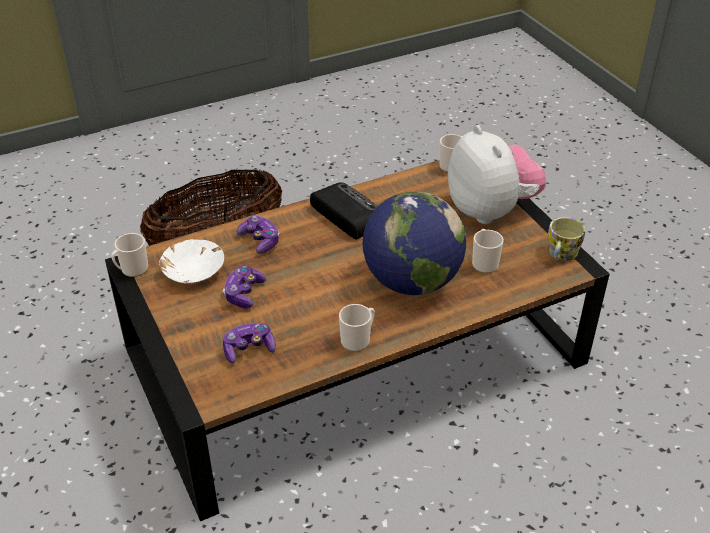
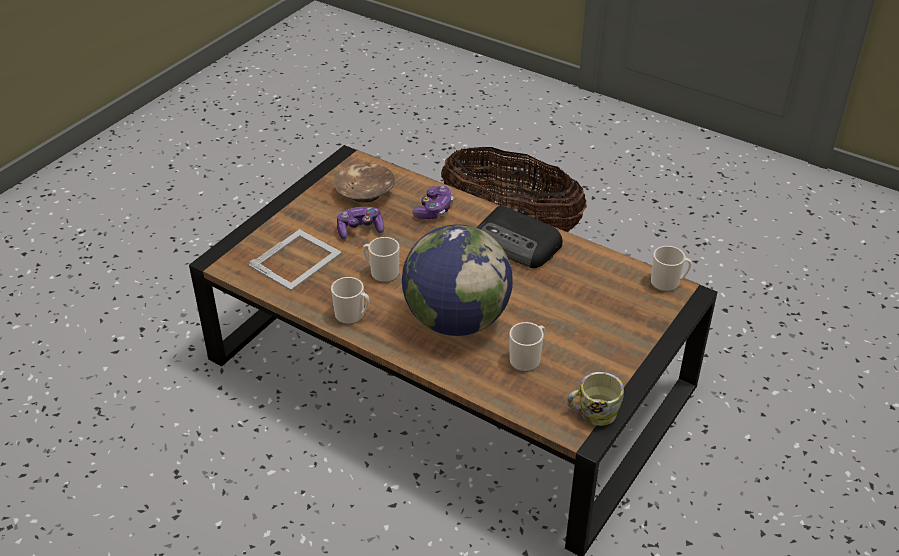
camera: 60 degrees right, 0 degrees up
(132, 270) = (341, 162): mug -> mug (381, 273)
(193, 271) = (365, 192): white bowl -> brown bowl
(248, 349) = (296, 259): game controller -> picture frame
(347, 214) = (517, 244): radio -> radio turned 105 degrees clockwise
(490, 210) = (617, 336): plush toy -> none

